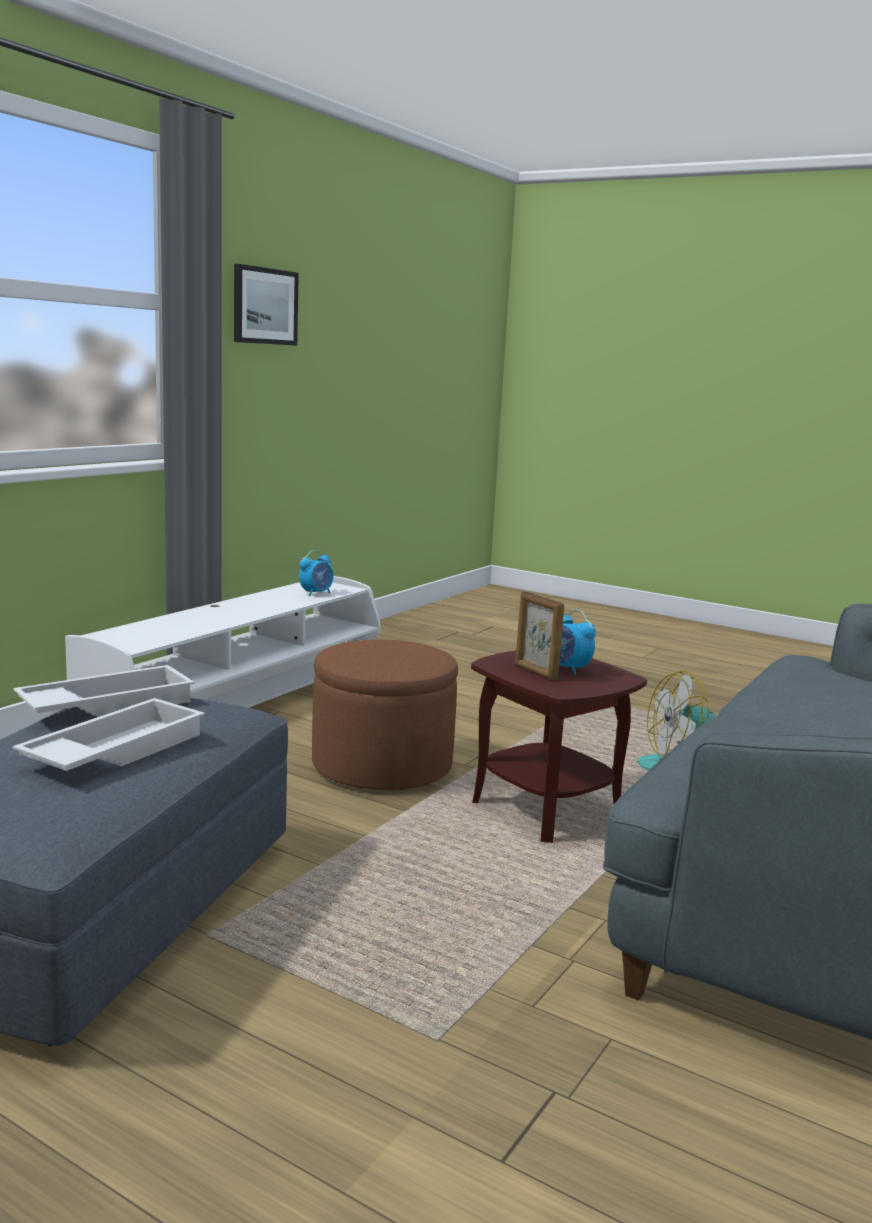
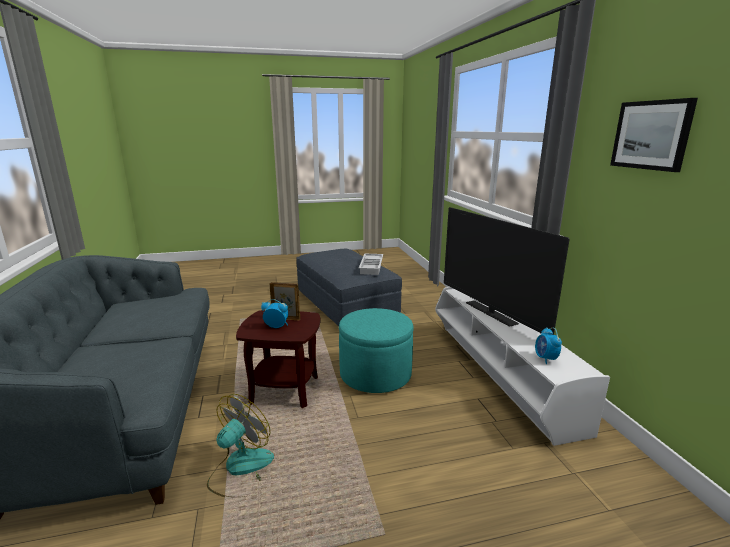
camera: 135 degrees right, 5 degrees up
(114, 750) = (338, 262): white tray -> none
(210, 620) = (490, 313): none -> television
(382, 766) = (375, 374): brown ottoman -> turquoise ottoman

